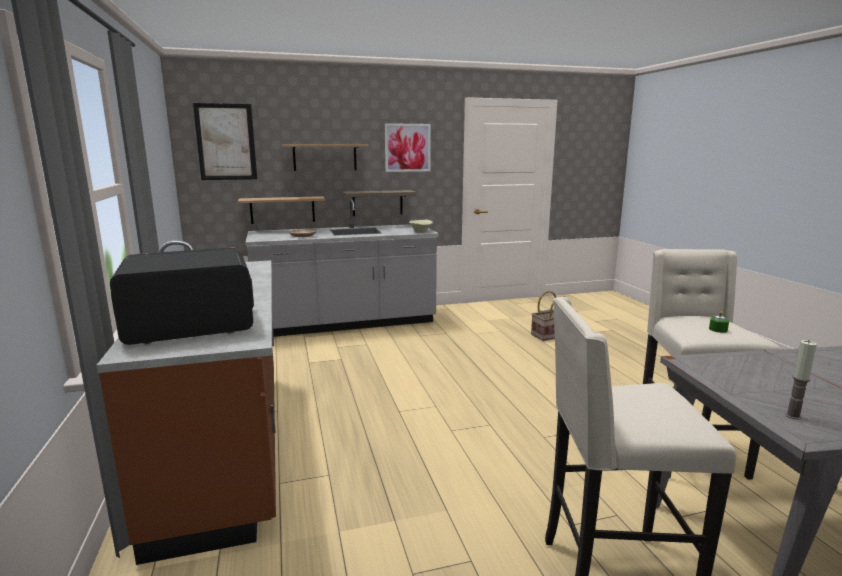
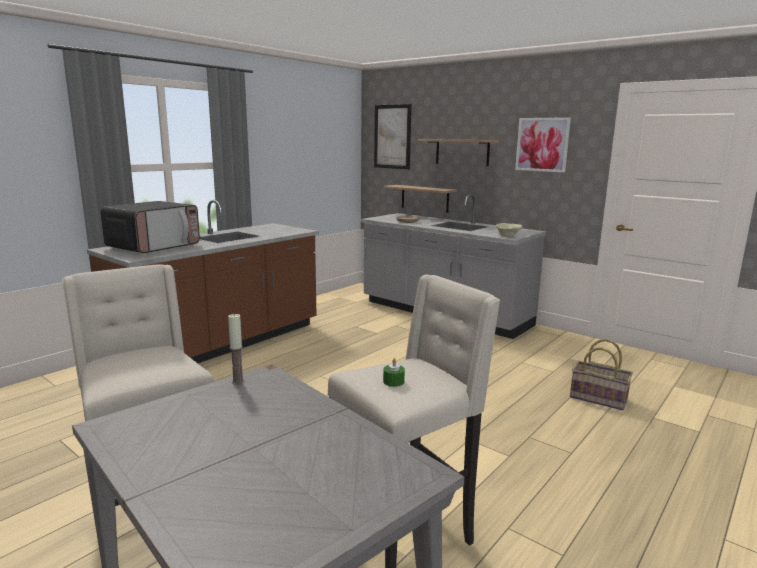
camera: 55 degrees right, 0 degrees up
(189, 325) = (154, 246): microwave -> microwave turned 90 degrees clockwise
(377, 203) = (505, 202): shelf -> none
(793, 416) = (148, 421): candle -> candle (238, 382)

